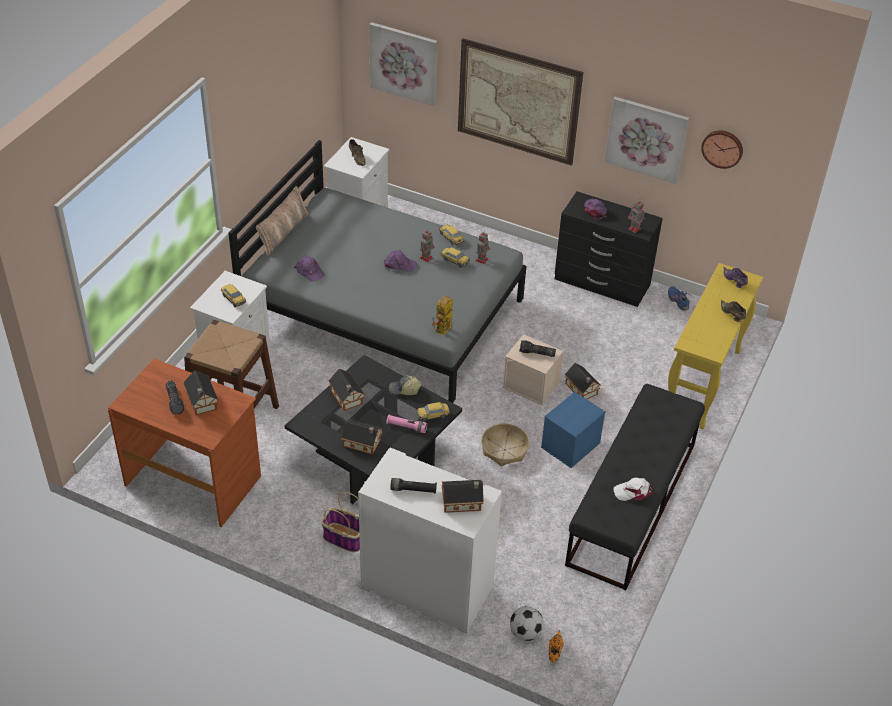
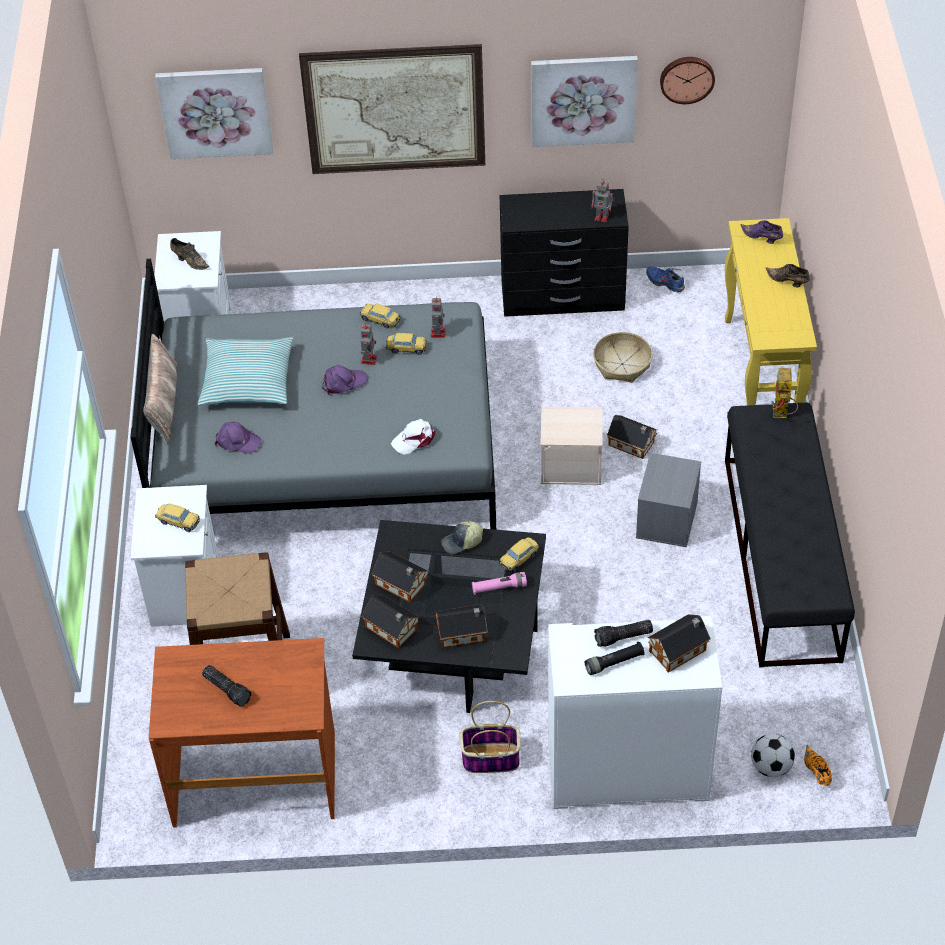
camera: 25 degrees left, 5 degrees up
(202, 402) = (262, 675): toy house -> toy house (392, 629)
(343, 240) = (247, 380): none -> pillow
(442, 332) = (460, 448): toy robot -> toy robot (782, 414)
(504, 450) = (597, 560): basket -> basket (622, 364)
(536, 353) = (574, 424): flashlight -> flashlight (623, 638)
(570, 446) = (667, 520): blue storage box -> grey storage box
(595, 210) = (539, 211): purple cap -> none
(633, 492) = (808, 545): white cap -> white cap (414, 439)

